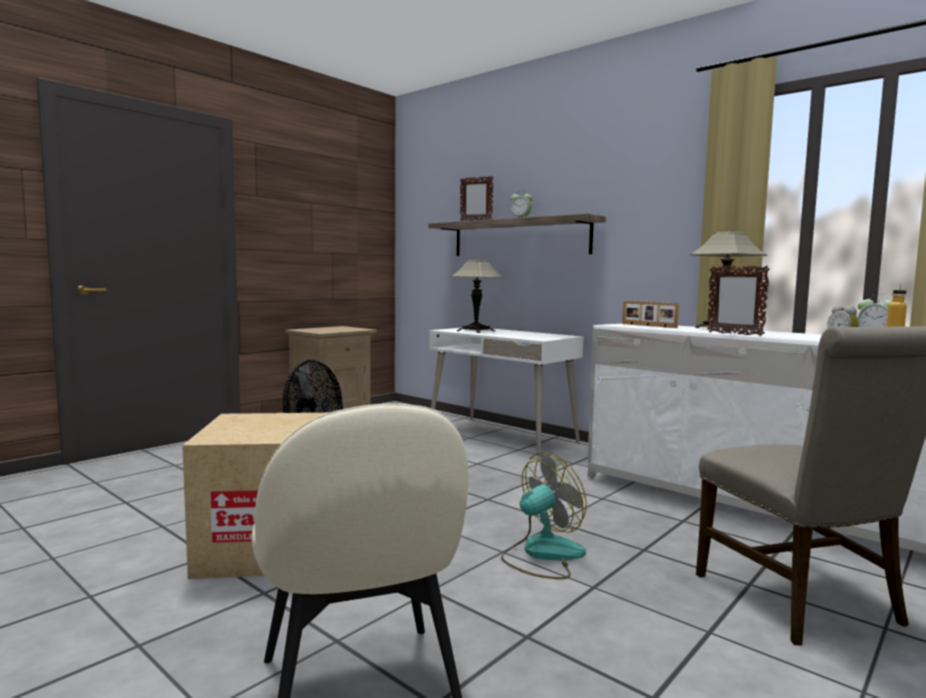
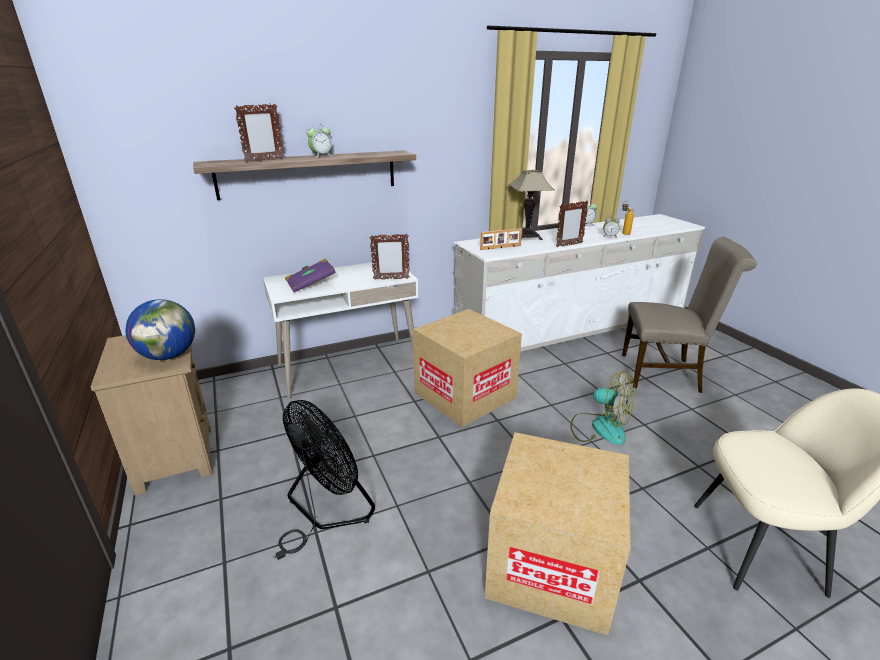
camera: 65 degrees left, 20 degrees up
(330, 331) = (169, 356): none -> globe
(476, 331) = (311, 284): table lamp -> purple book
(516, 480) = (465, 395): none -> cardboard box
(527, 338) = (391, 279): none -> picture frame
(542, 554) = (599, 427): fan -> fan turned 135 degrees clockwise

